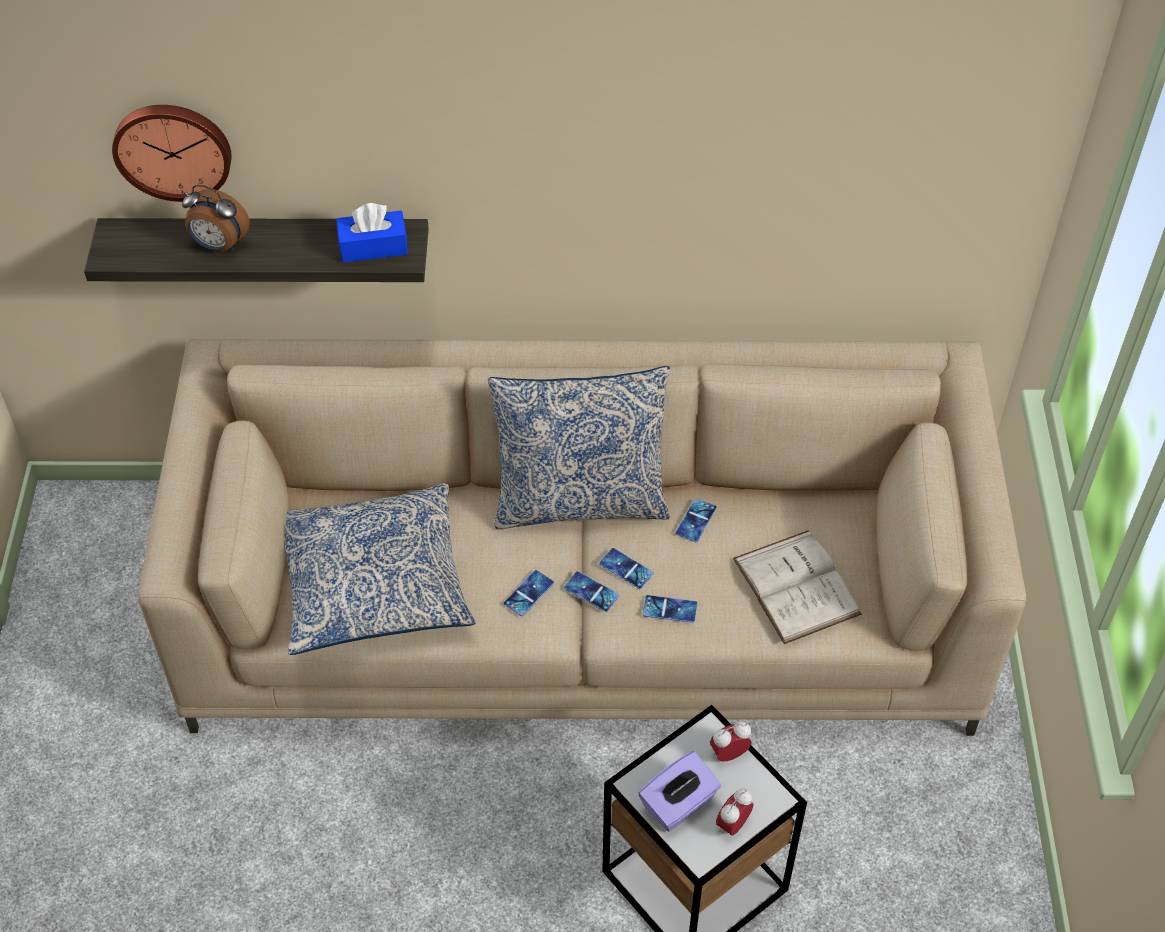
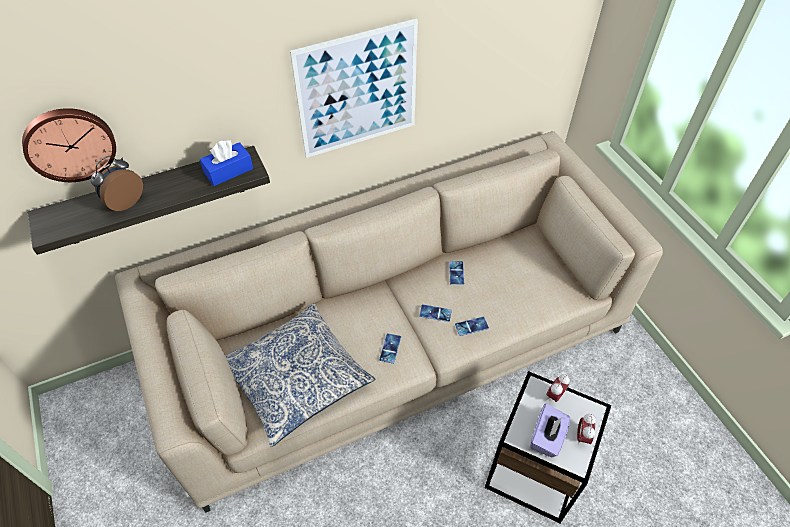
camera: 25 degrees left, 0 degrees up
(219, 245) = (124, 201): alarm clock -> alarm clock turned 135 degrees clockwise
(580, 500) = (388, 285): pillow -> none
(591, 592) = (424, 333): phone -> none
(604, 185) = (358, 91): none -> picture
(796, 586) = (528, 288): white book -> none

